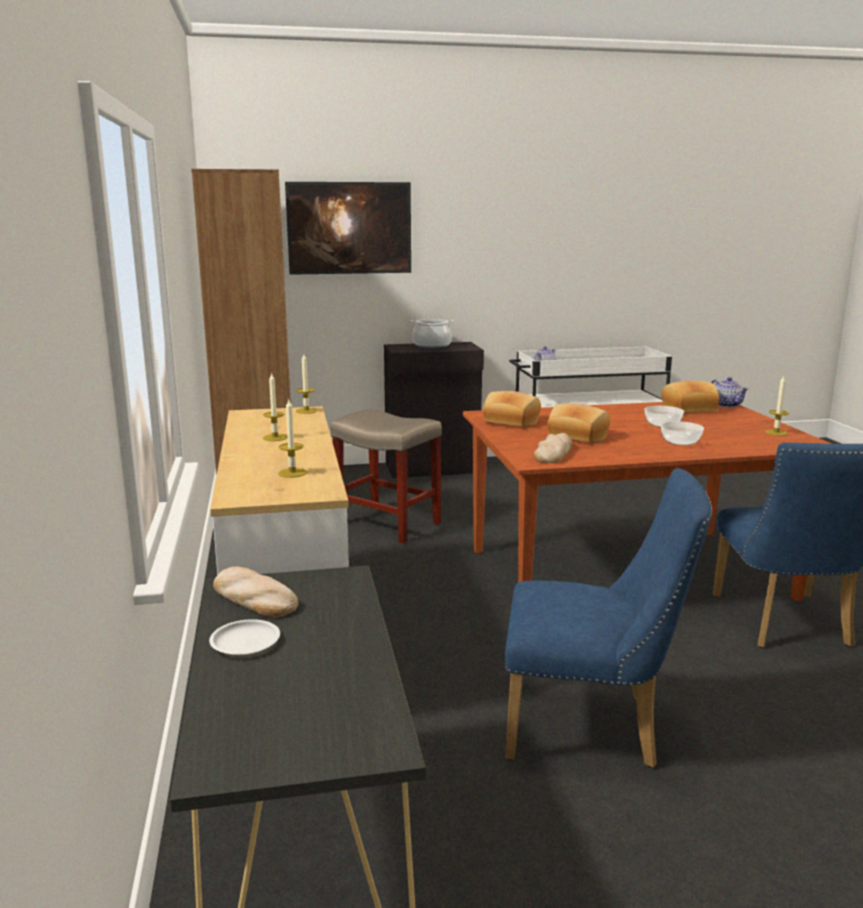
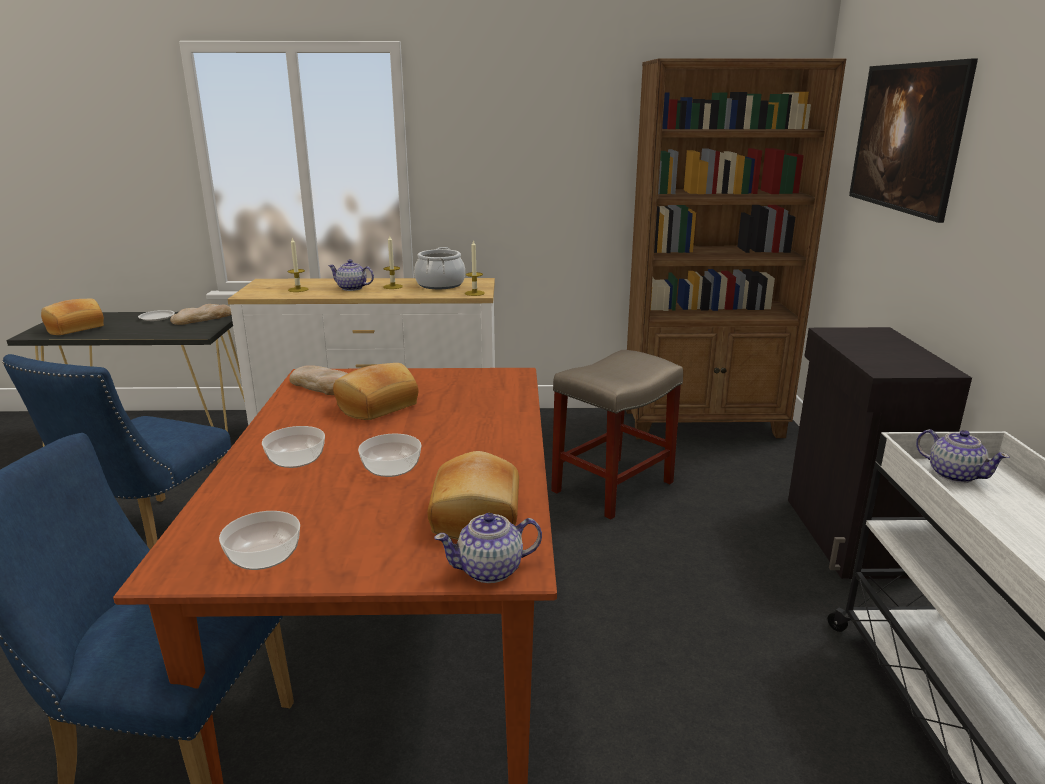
camera: 100 degrees right, 5 degrees up
(285, 451) = (352, 288): none -> teapot
(432, 346) = (892, 349): cooking pot -> cooking pot (440, 285)
(511, 422) = (466, 383): bread -> bread (74, 328)
(776, 433) = (265, 556): candle -> bowl

